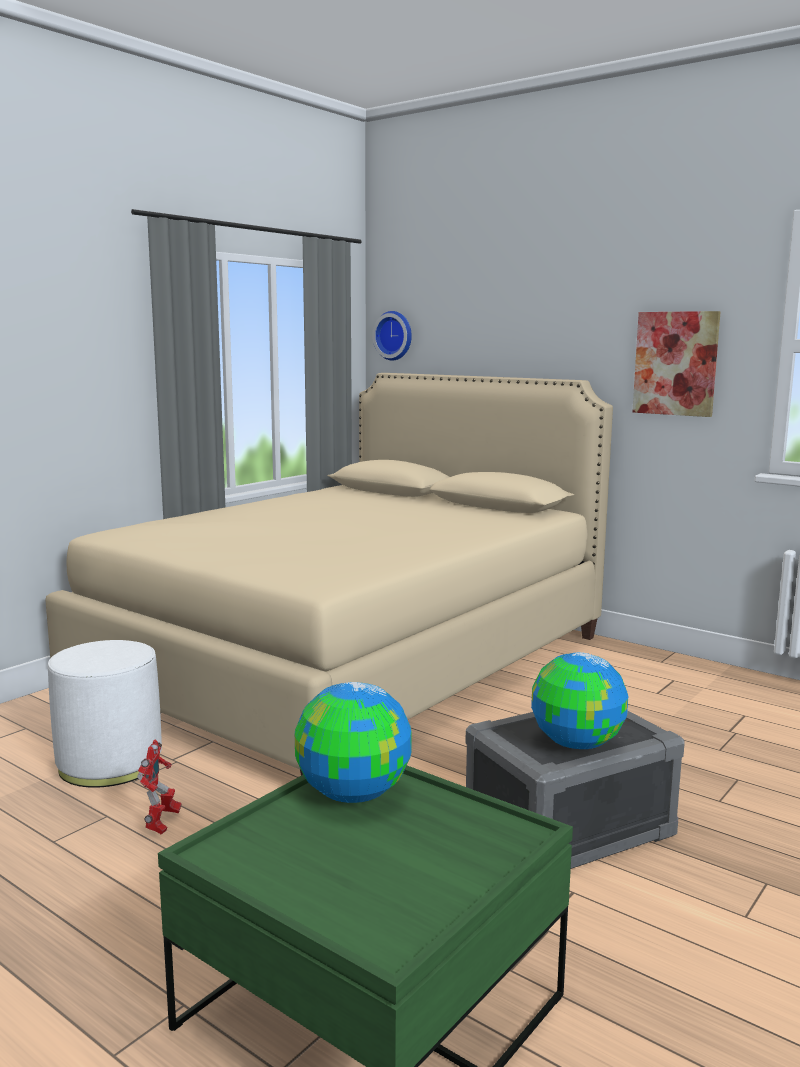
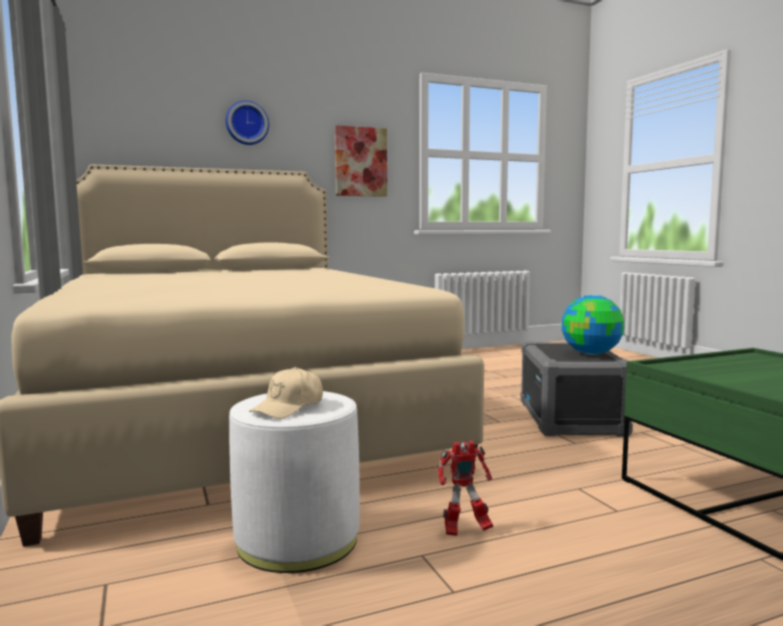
camera: 60 degrees left, 5 degrees down
(88, 655) = (289, 407): none -> beige cap
(161, 824) = (464, 530): toy robot -> toy robot turned 135 degrees clockwise
(354, 794) = (700, 371): globe -> none
(394, 335) = (96, 130): wall clock -> wall clock (246, 123)

